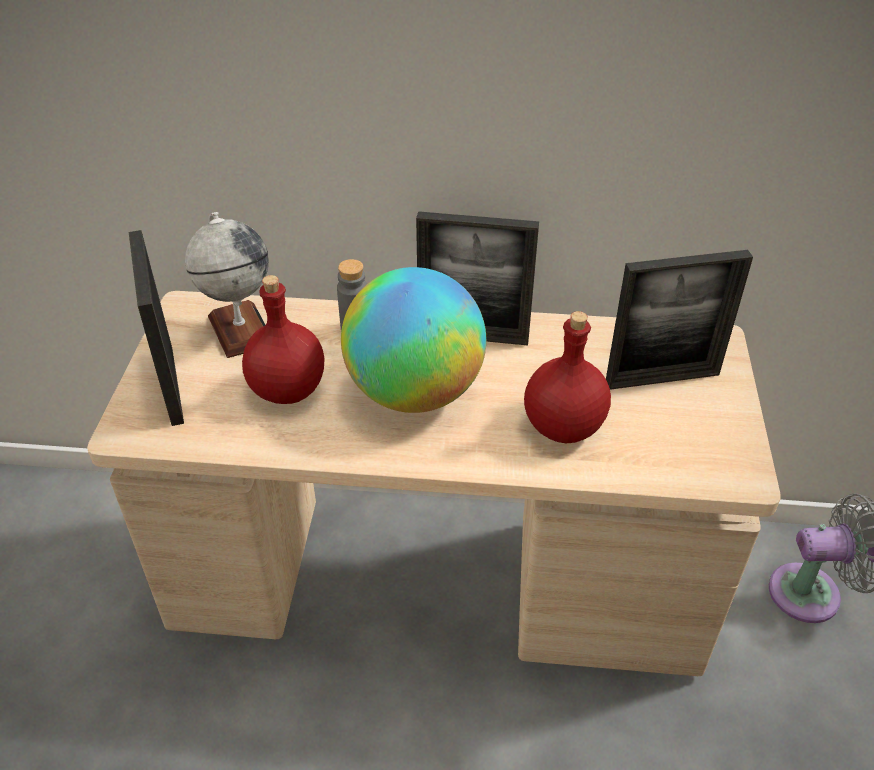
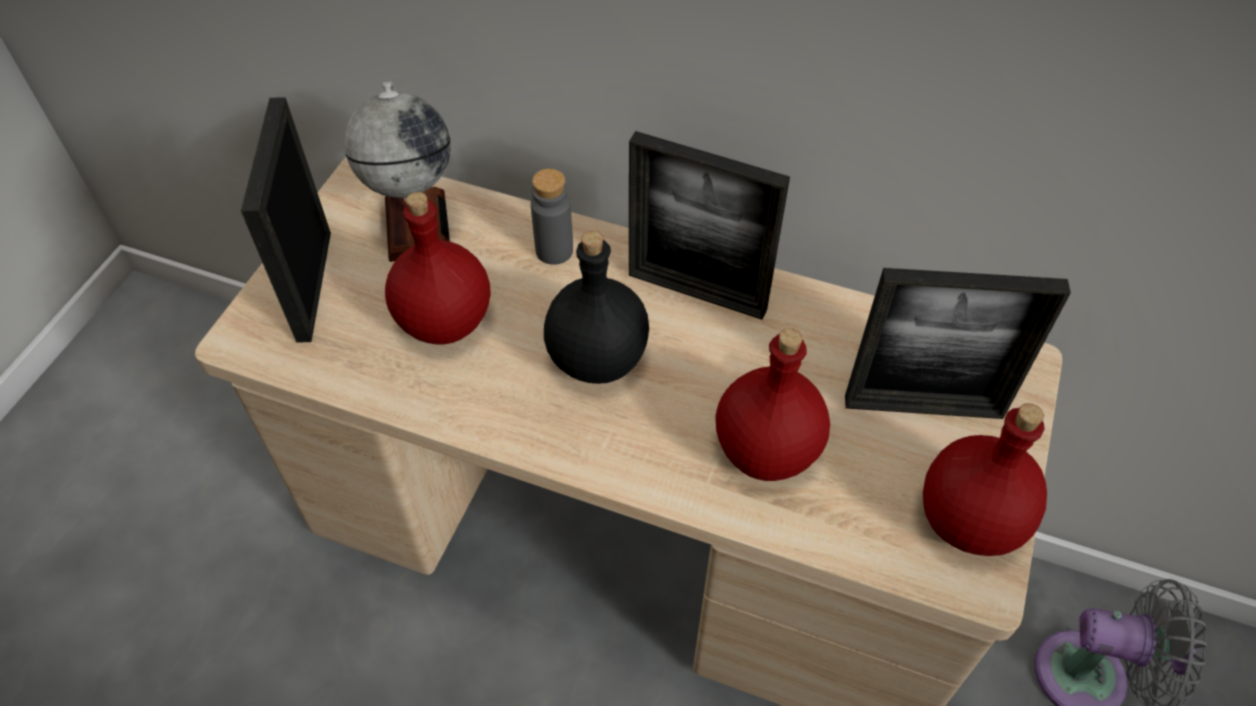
camera: 15 degrees right, 10 degrees up
(414, 392) = (596, 358): globe -> black bottle
(722, 442) = (970, 522): none -> red bottle

